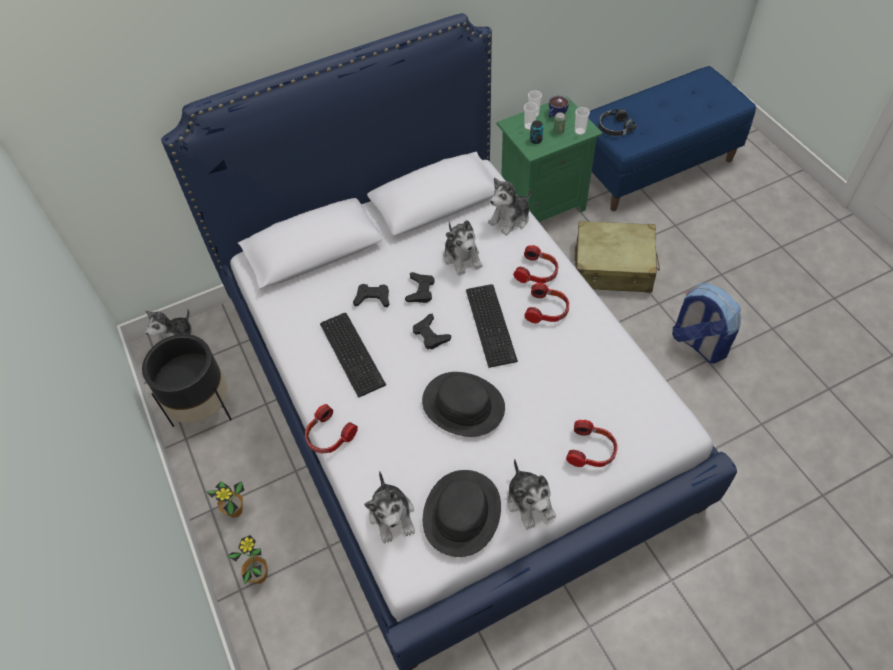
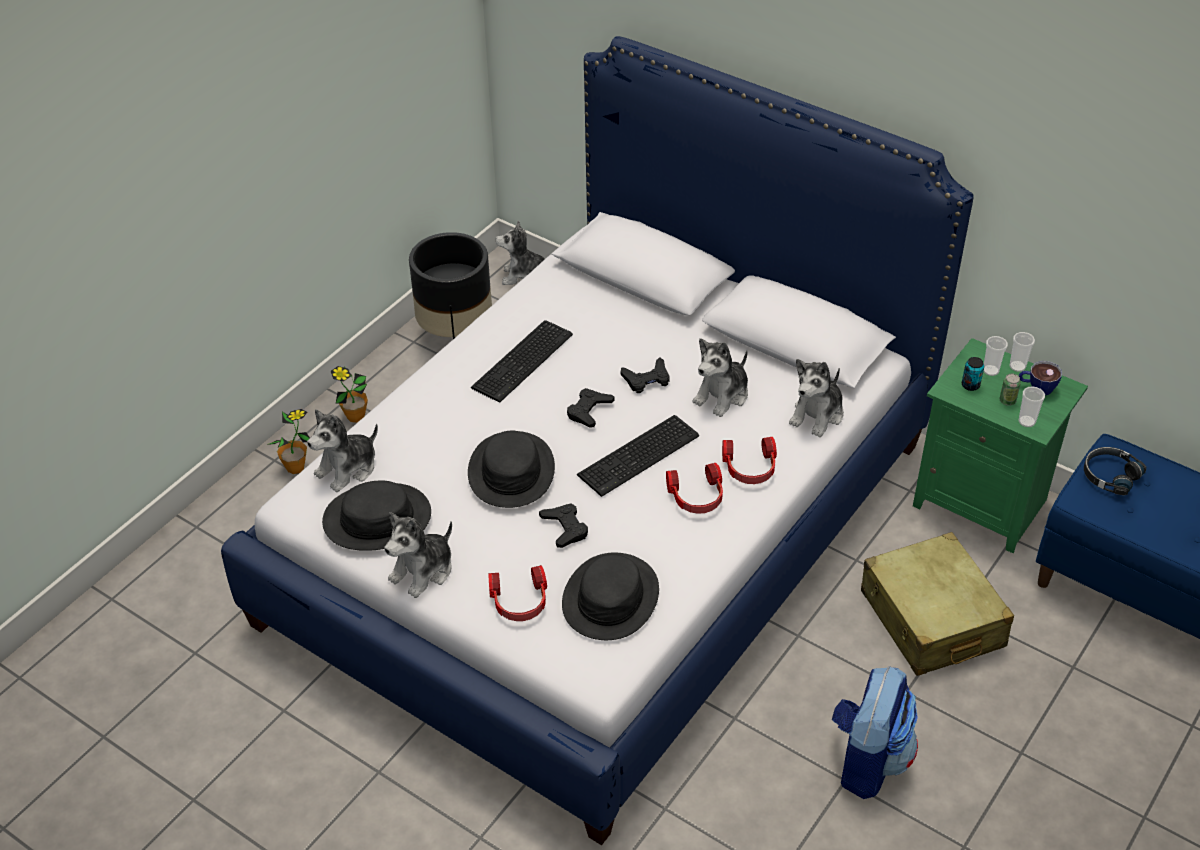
camera: 60 degrees right, 10 degrees down
(328, 436) = (411, 386): headphones -> none
(372, 298) = (608, 346): black game controller -> black game controller (565, 528)
(510, 219) = (817, 415): plush toy -> plush toy turned 75 degrees counterclockwise
(613, 395) = (610, 598): none -> black hat

